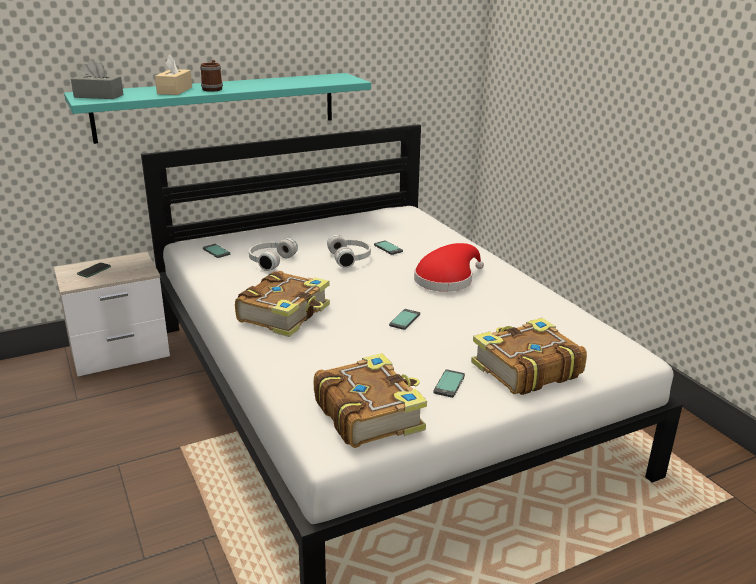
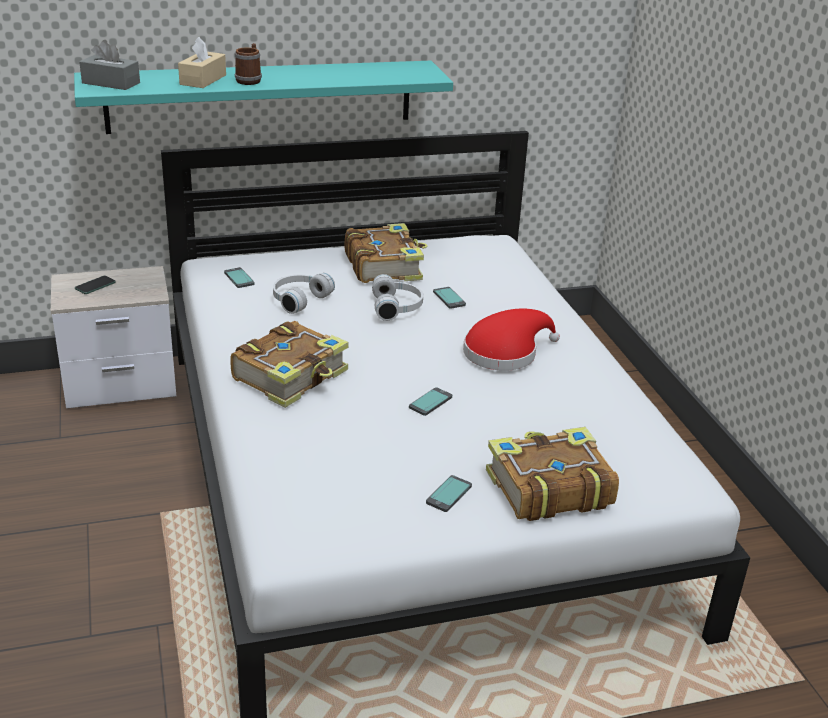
camera: 10 degrees right, 5 degrees up
(369, 413) = (341, 517): book -> book (384, 265)

